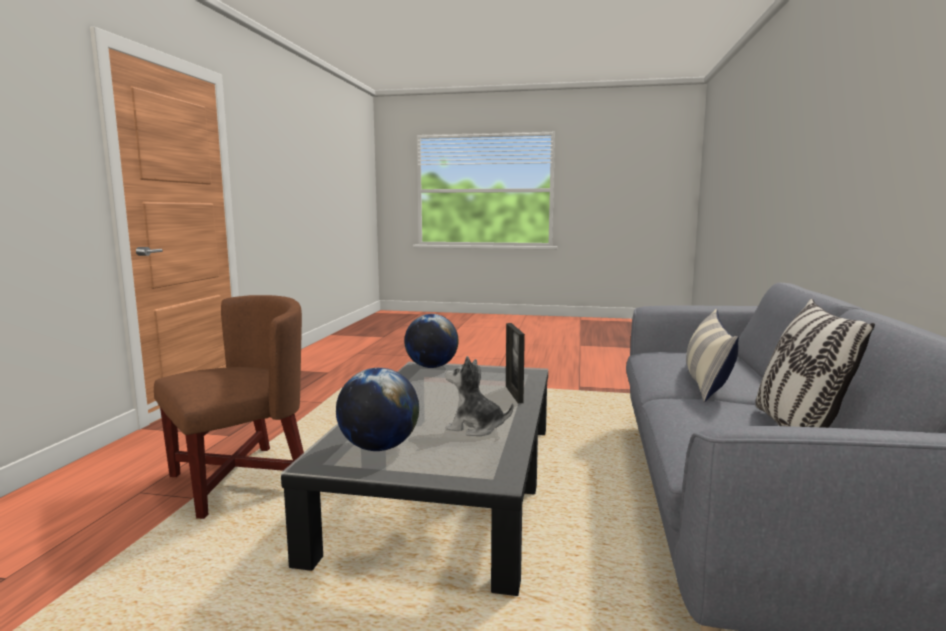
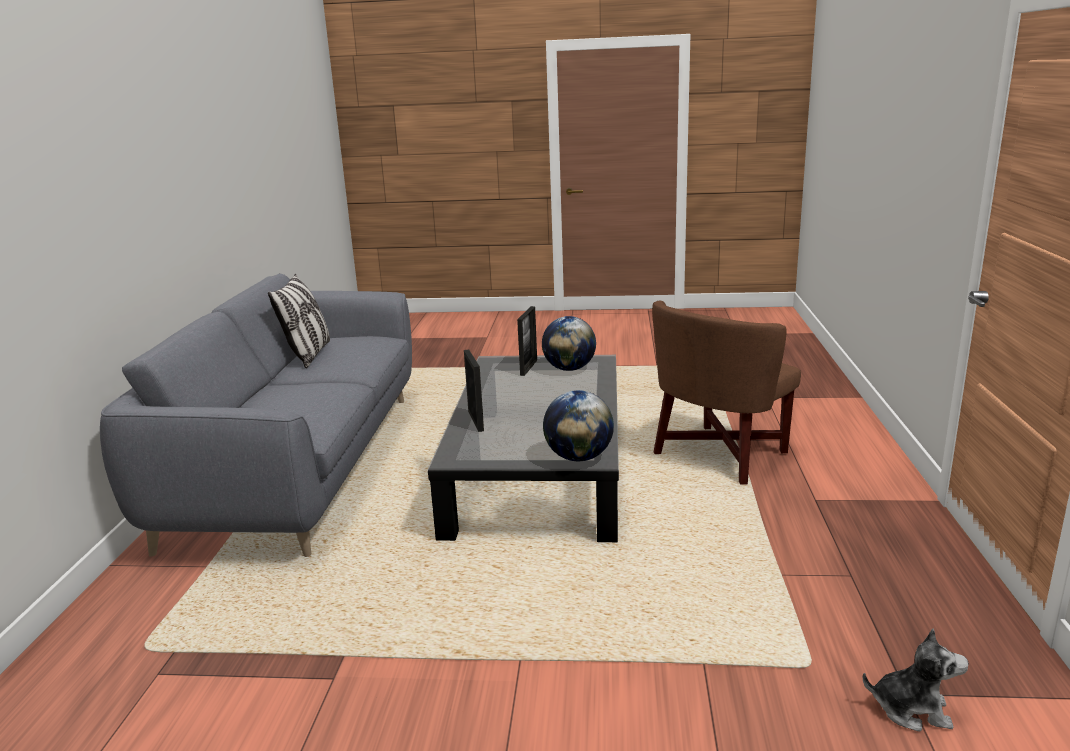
camera: 175 degrees right, 10 degrees up
(437, 456) = (528, 367): none -> picture frame
(475, 428) = (508, 386): plush toy -> plush toy (911, 709)
(706, 381) = (307, 389): pillow -> none

